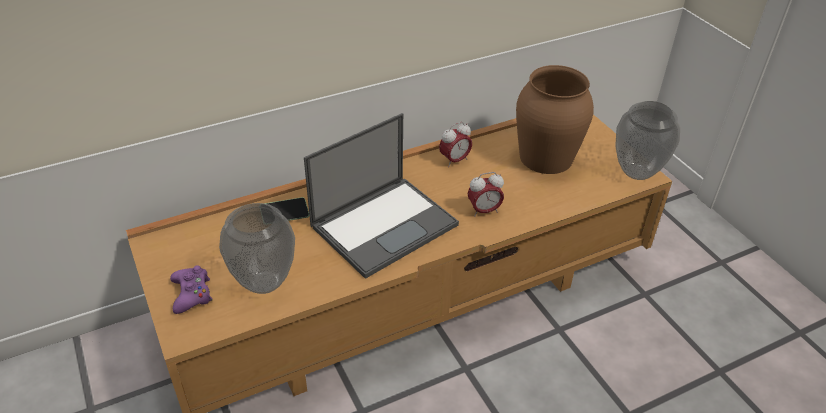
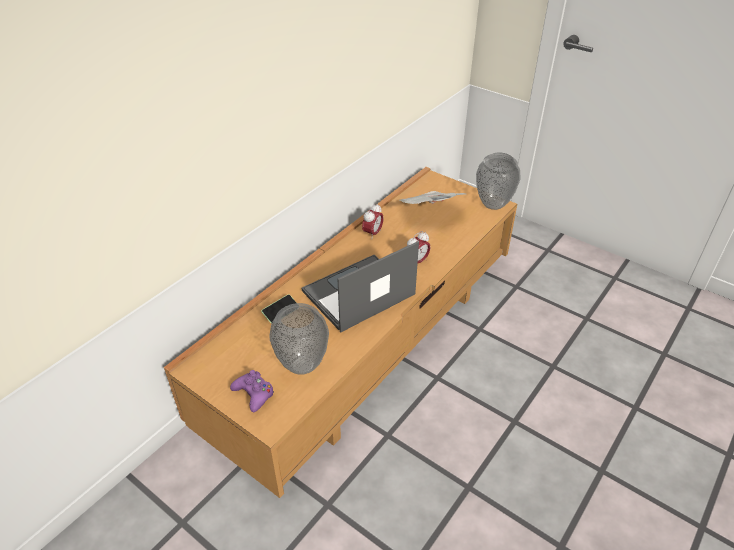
camera: 25 degrees left, 0 degrees up
(385, 224) = (357, 293): laptop -> laptop turned 150 degrees counterclockwise
(545, 157) = (430, 212): brown vase -> newspaper

